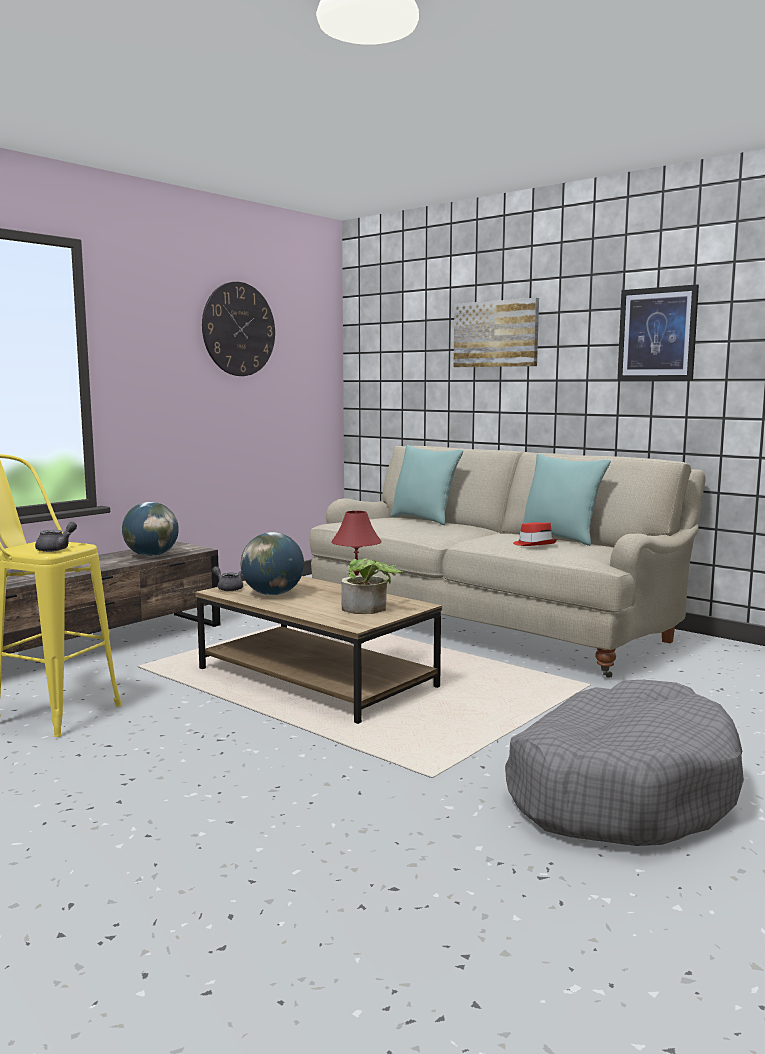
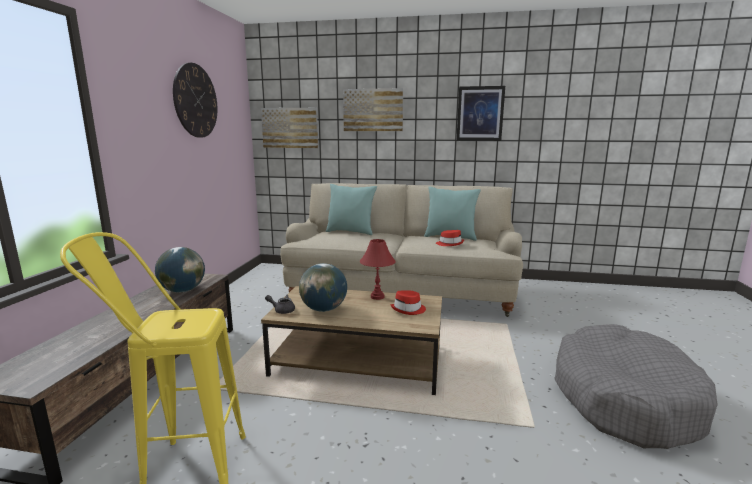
camera: 30 degrees left, 5 degrees up
(57, 549) = (194, 322): grey teapot -> none
(369, 609) = (408, 309): potted plant -> red hat
(388, 364) = (290, 128): none -> picture

